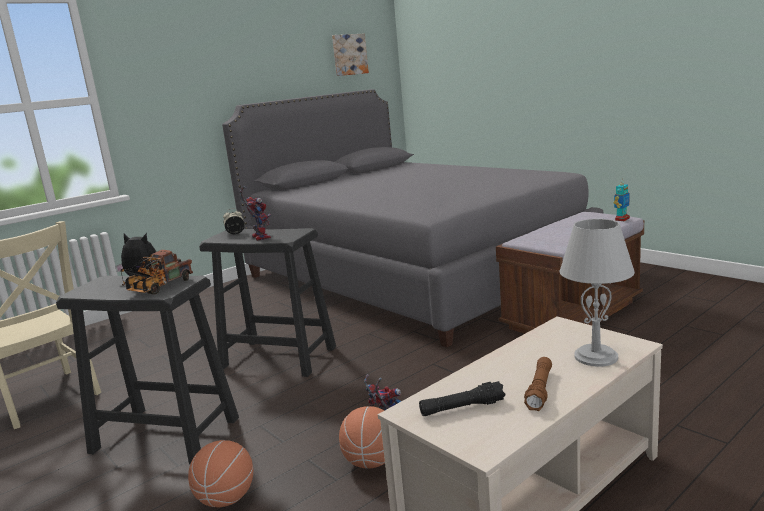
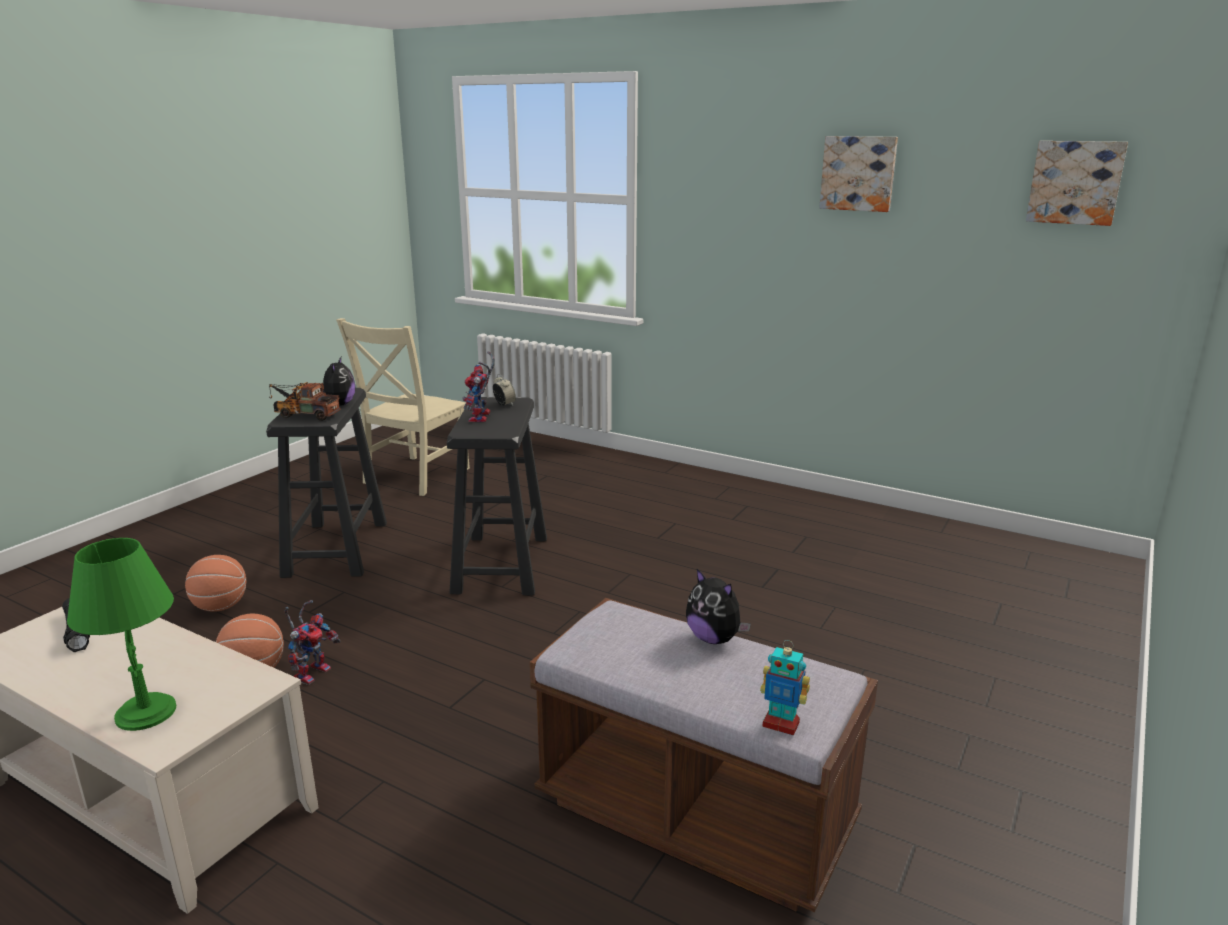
camera: 70 degrees right, 5 degrees up
(254, 60) = (858, 173): none -> picture
(258, 237) = (481, 418): toy robot -> toy robot turned 135 degrees clockwise
(412, 274) = (837, 607): grey bed -> none
(540, 390) = (83, 674): brown flashlight -> none
(552, 225) = (714, 638): none -> plush toy
(596, 356) = (146, 713): grey table lamp -> green table lamp

